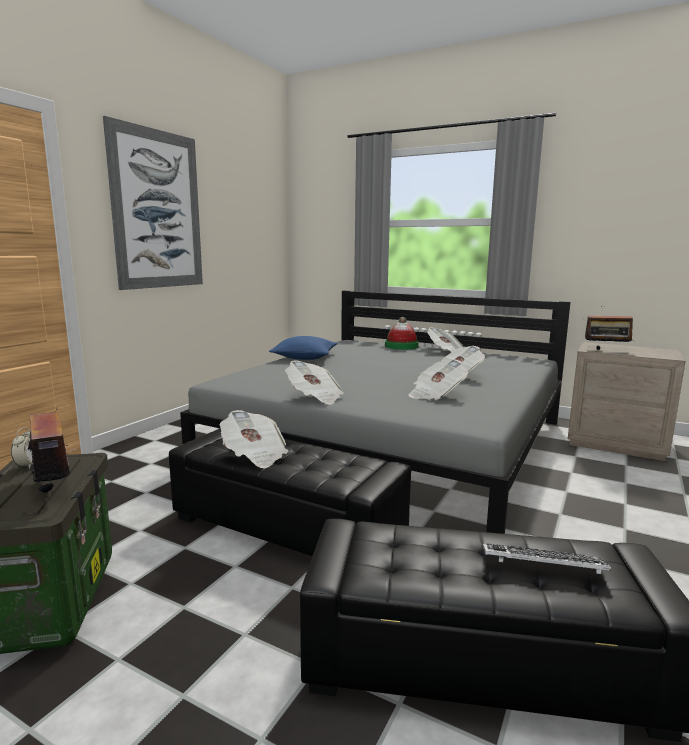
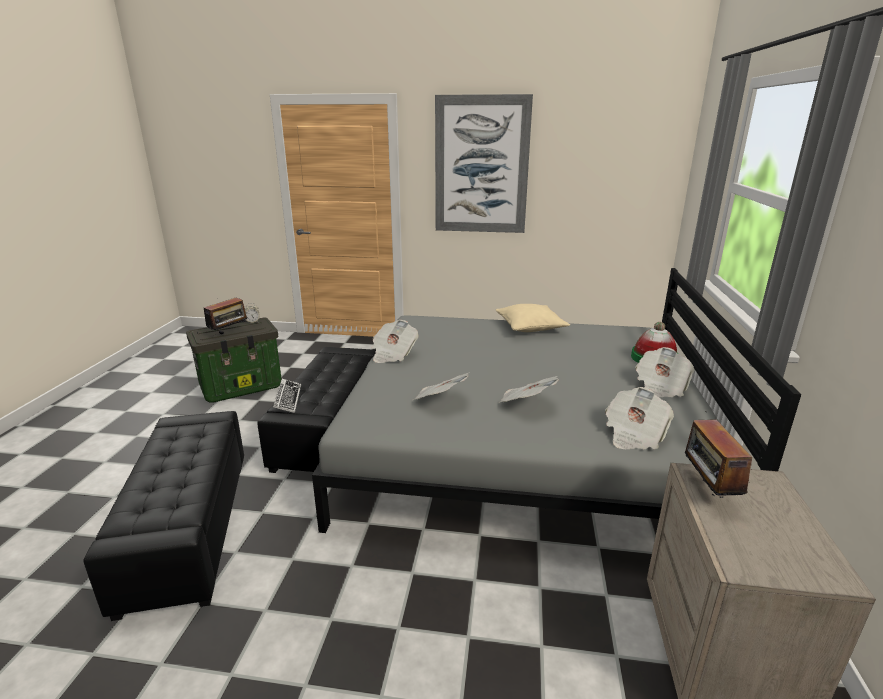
camera: 70 degrees right, 10 degrees up
(254, 455) = (320, 370): newspaper -> newspaper (634, 434)
(304, 357) = (530, 327): blue pillow -> beige pillow
(542, 565) = (167, 488): keyboard -> keyboard (287, 399)

